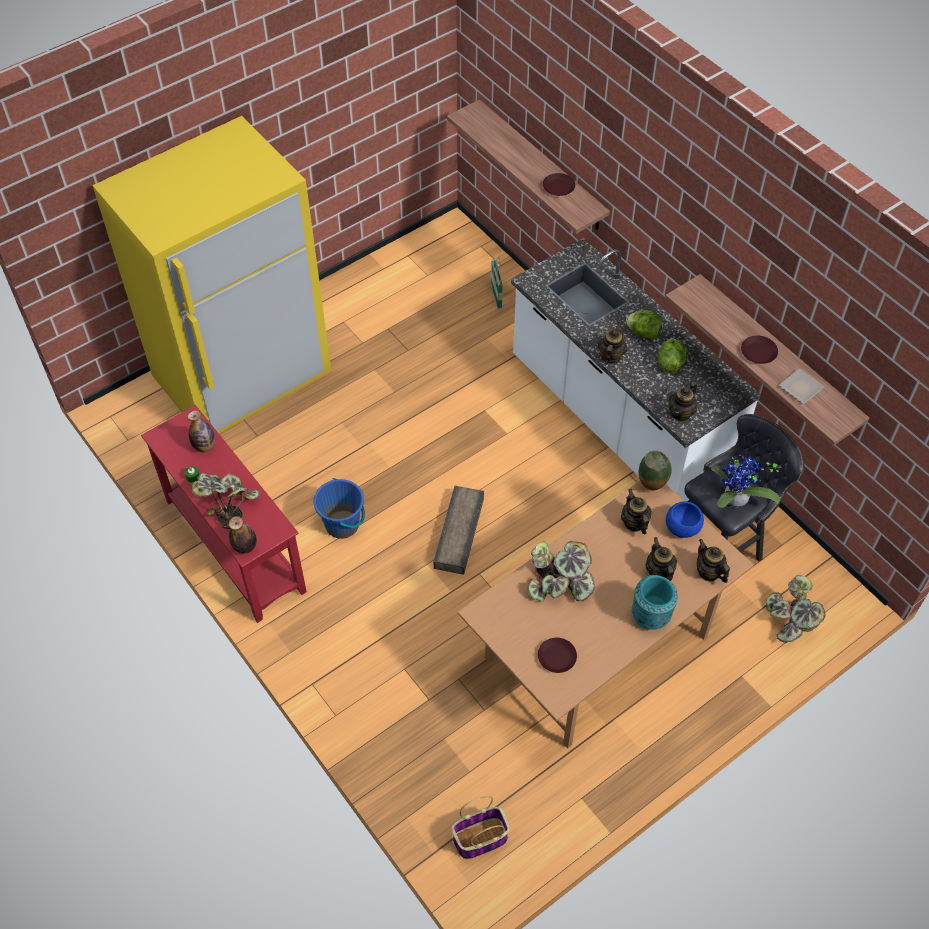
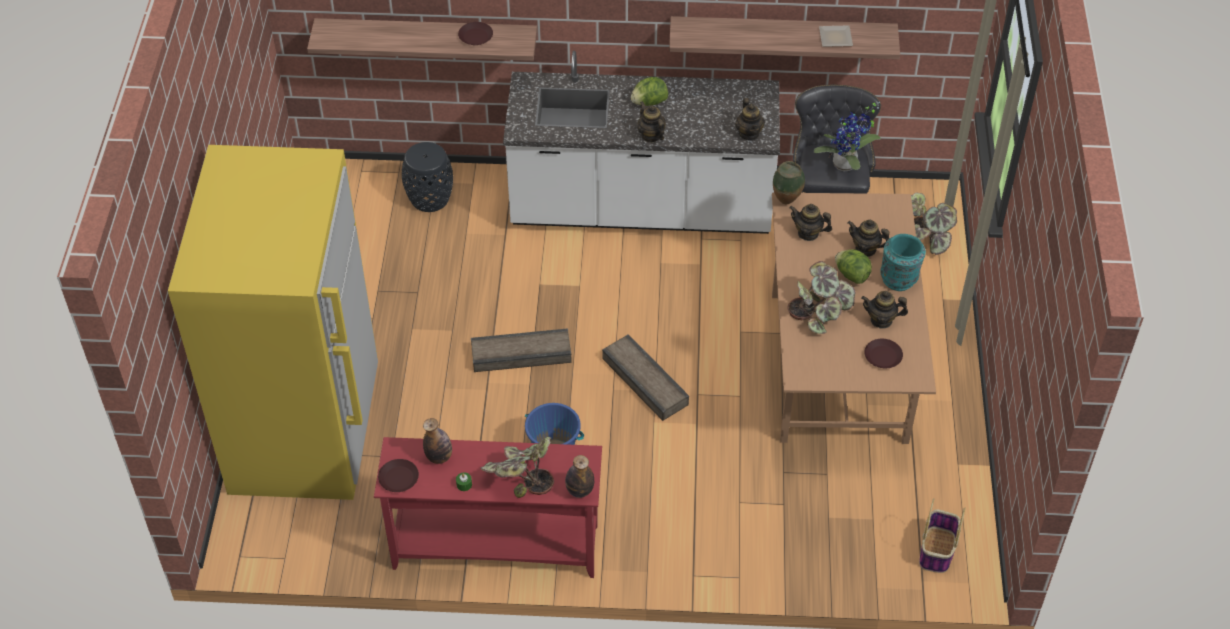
camera: 50 degrees left, 5 degrees down
(412, 443) = (520, 353): none -> crate
(496, 297) = (430, 198): basket -> black stool
(670, 363) = (695, 107): lettuce -> lettuce (851, 275)
(682, 527) = (840, 209): blue bowl -> none
(709, 572) = (893, 222): teapot -> teapot (881, 320)
(758, 353) = (780, 37): brown plate -> brown plate (399, 478)

